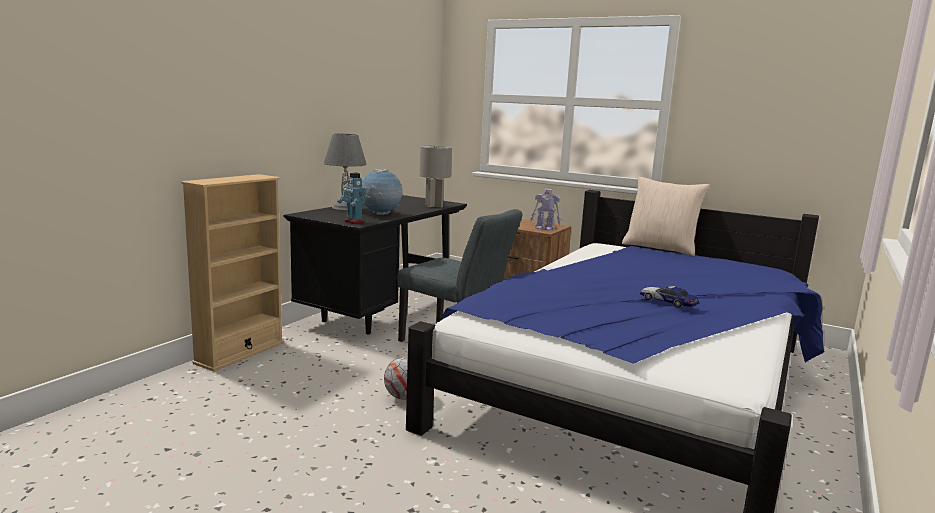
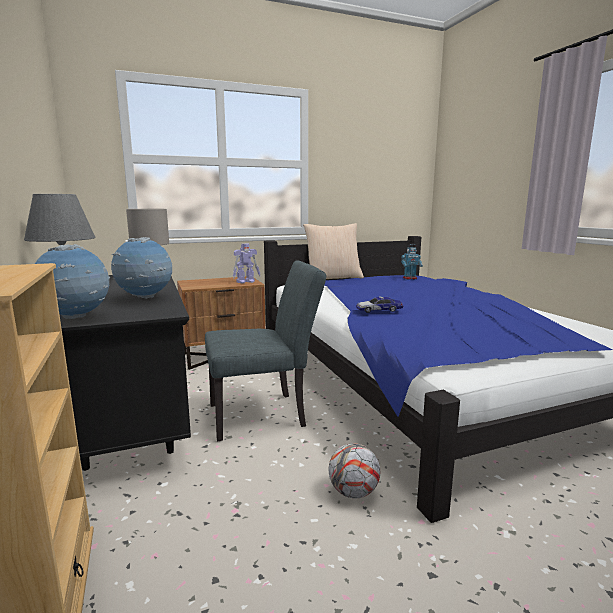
camera: 50 degrees left, 0 degrees up
(318, 215) = (76, 318): none -> globe
(353, 222) = (153, 312): toy robot -> toy robot (410, 278)
(668, 302) = (474, 306): toy car -> toy car (379, 310)

